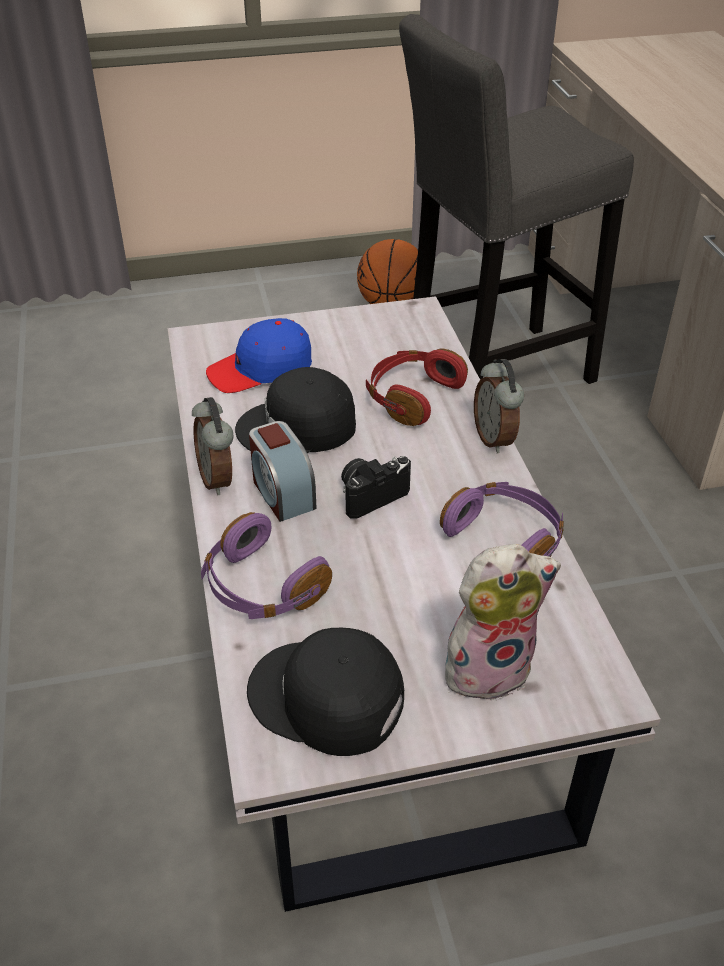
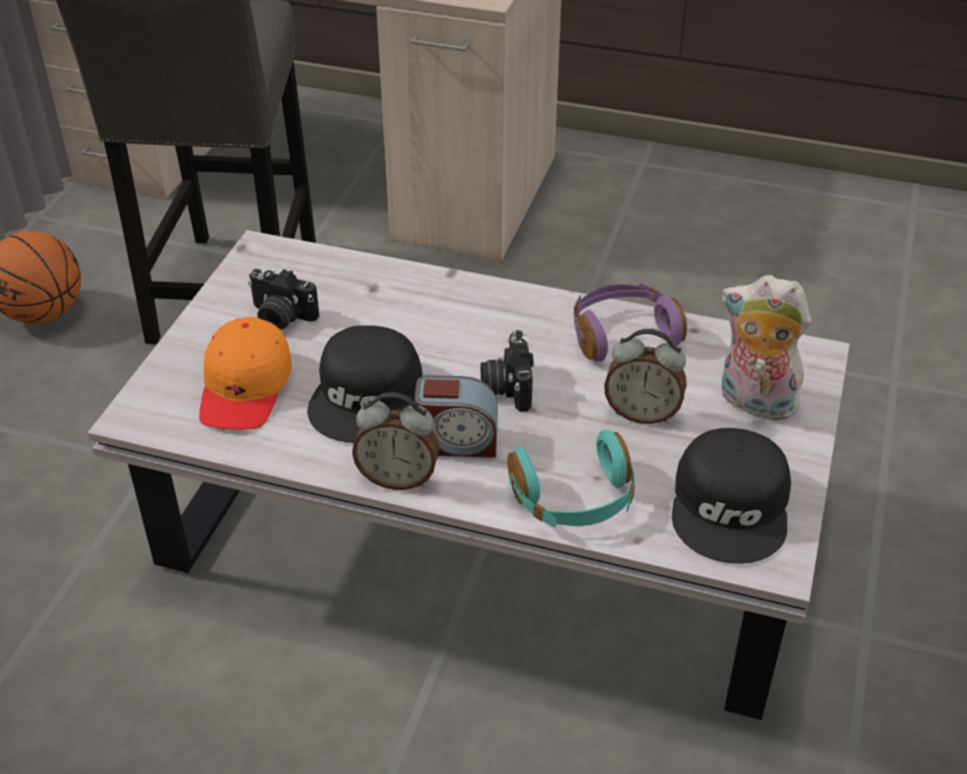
camera: 60 degrees left, 0 degrees up
(261, 369) = (246, 387): blue cap -> orange cap
(261, 587) = (574, 500): purple headphones -> turquoise headphones
(326, 699) = (732, 506): black cap -> black cap turned 45 degrees counterclockwise
(350, 352) = (280, 318): none -> camera
(412, 397) = (390, 308): red headphones -> none
(488, 667) = (753, 403): plush toy -> plush toy turned 75 degrees counterclockwise
(495, 439) = (494, 286): alarm clock -> alarm clock (642, 413)

